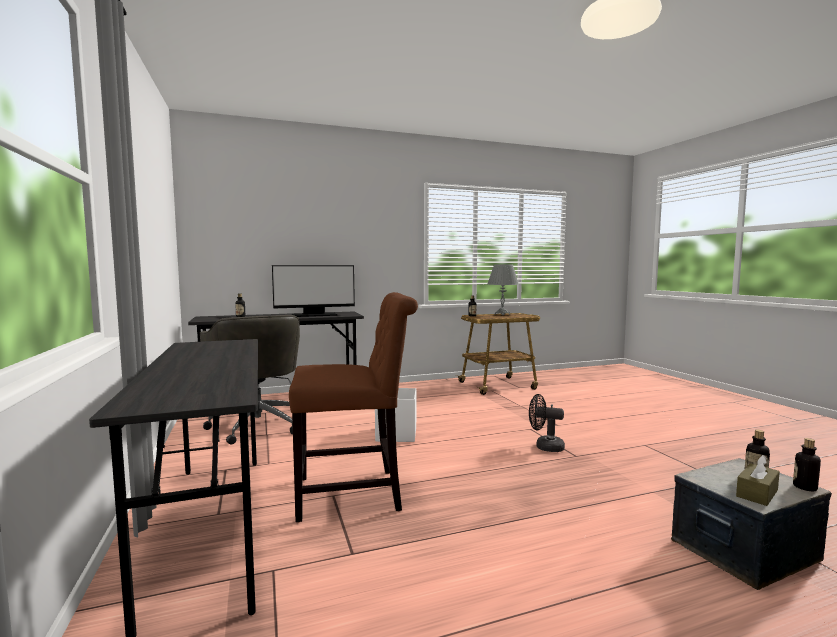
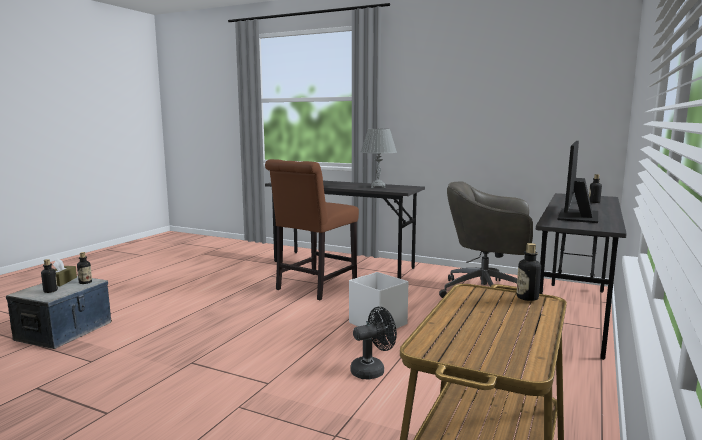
camera: 135 degrees right, 5 degrees up
(502, 314) = (524, 336): grey table lamp -> grey table lamp (378, 187)
(545, 447) = (229, 362): black fan -> black fan (372, 370)
(805, 487) = (22, 292): bottle -> bottle (85, 282)

